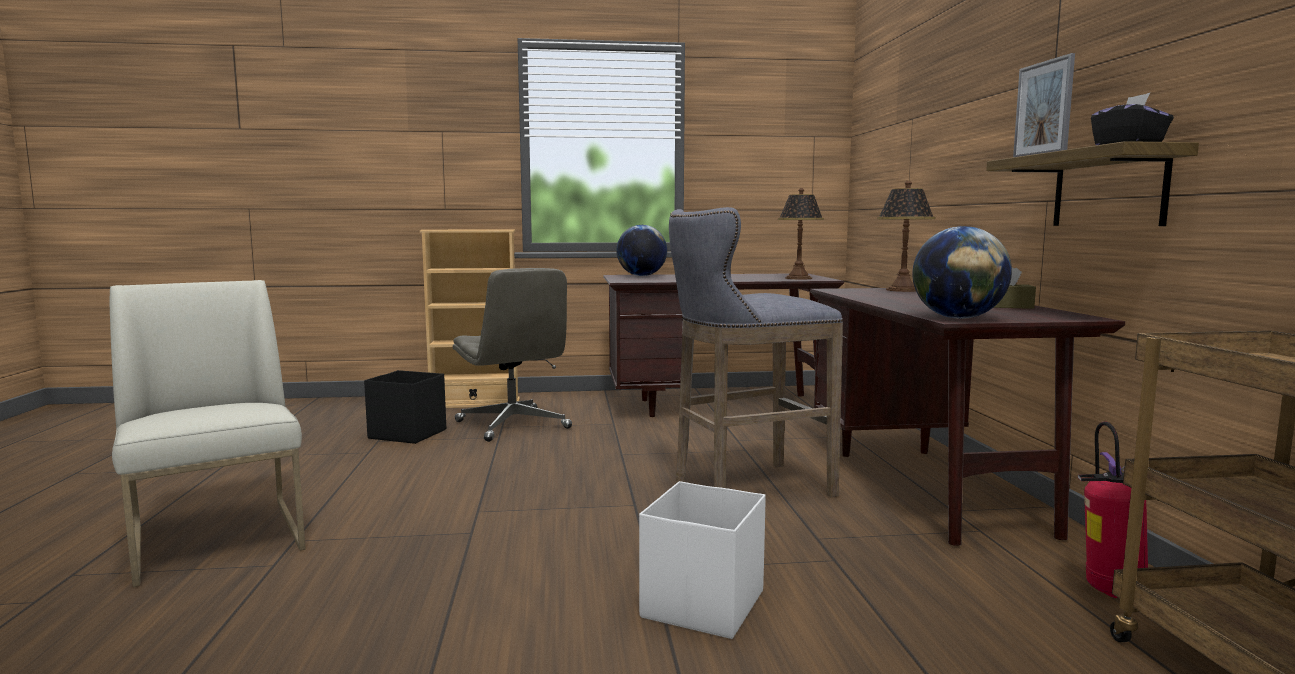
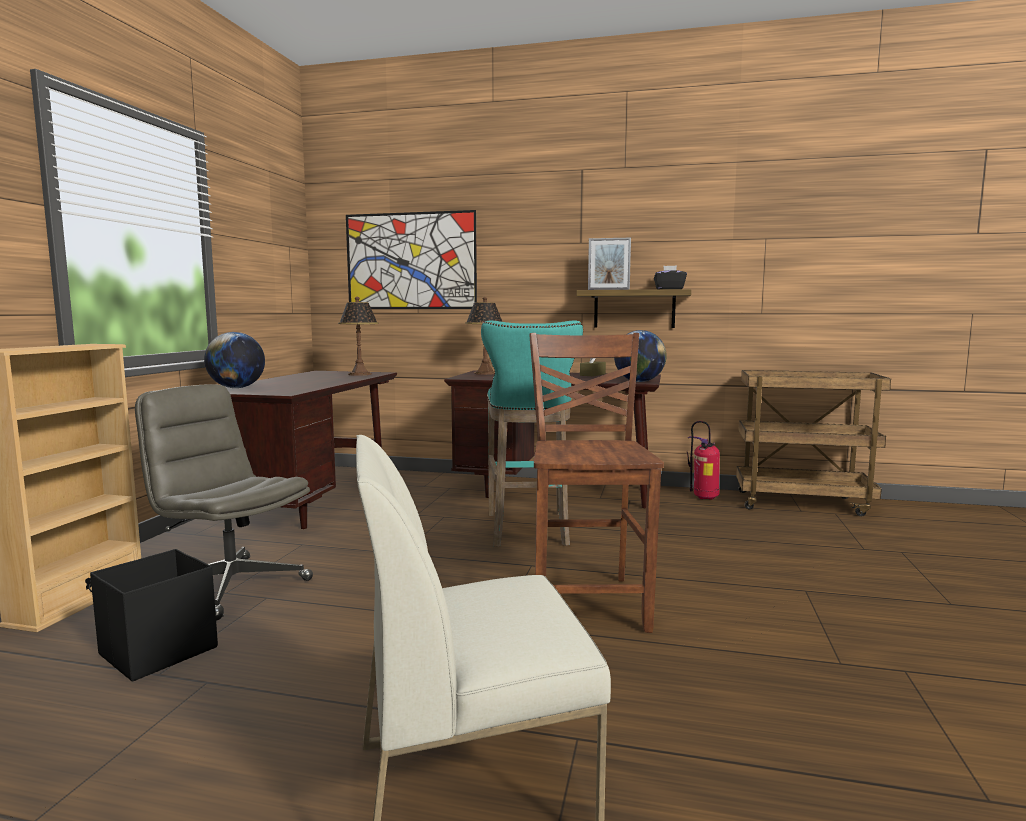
camera: 70 degrees left, 0 degrees up
(513, 425) = (230, 586): grey office chair -> grey office chair turned 135 degrees counterclockwise
(546, 542) = (587, 602): none -> brown chair
(701, 605) = (705, 571): white storage box -> none
(745, 489) = (528, 531): grey stool -> turquoise stool
(904, 139) = (410, 261): none -> picture

